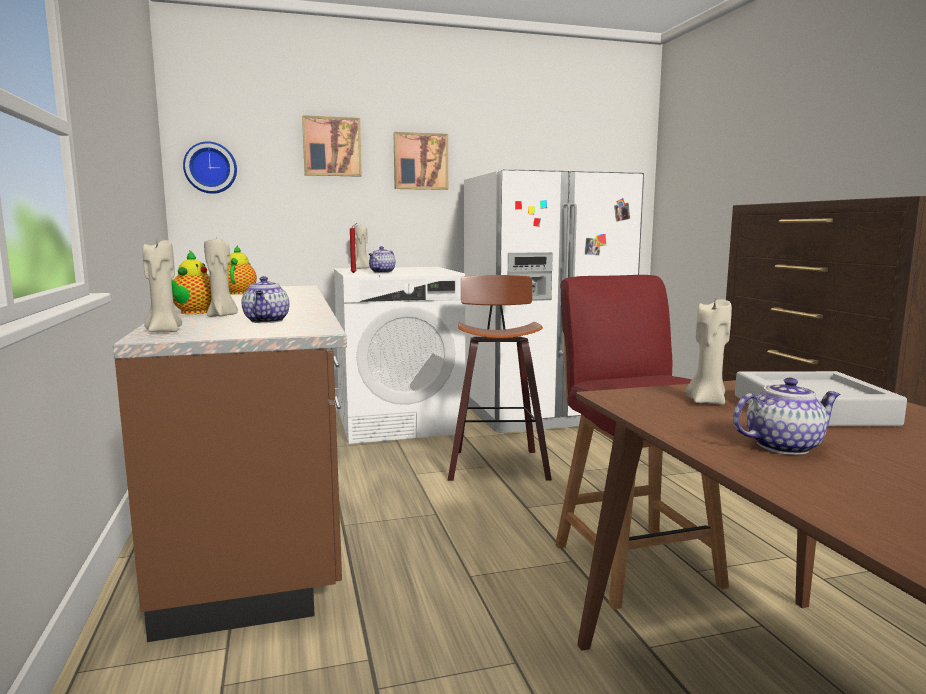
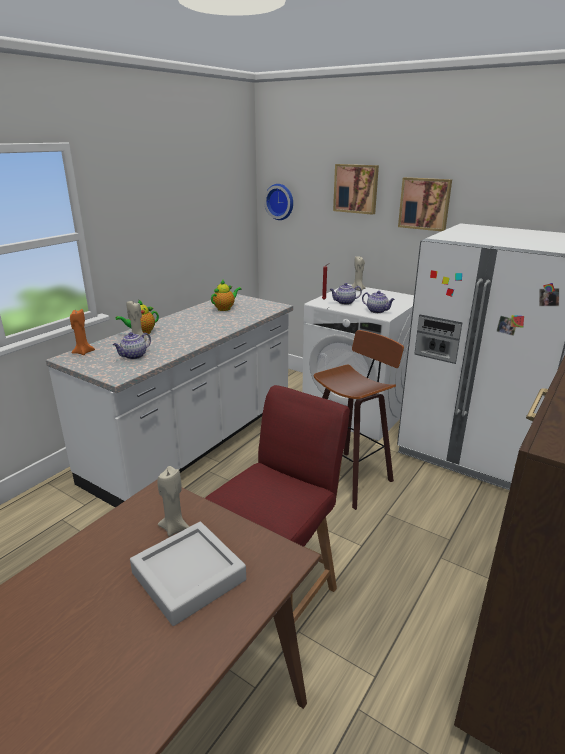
camera: 50 degrees right, 15 degrees up
(163, 331) = (83, 352): beige candle -> orange candle
(262, 511) = (195, 441): brown counter -> white counter
(784, 446) = (85, 580): teapot -> teapot (377, 311)

